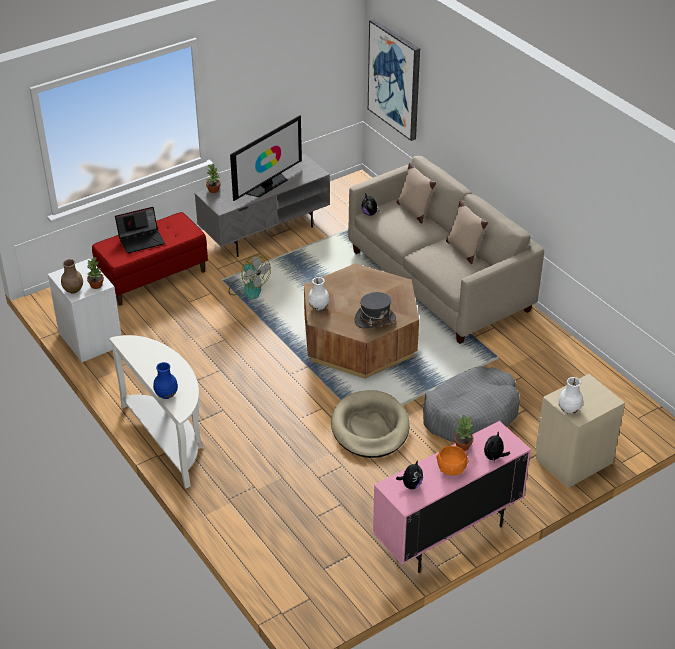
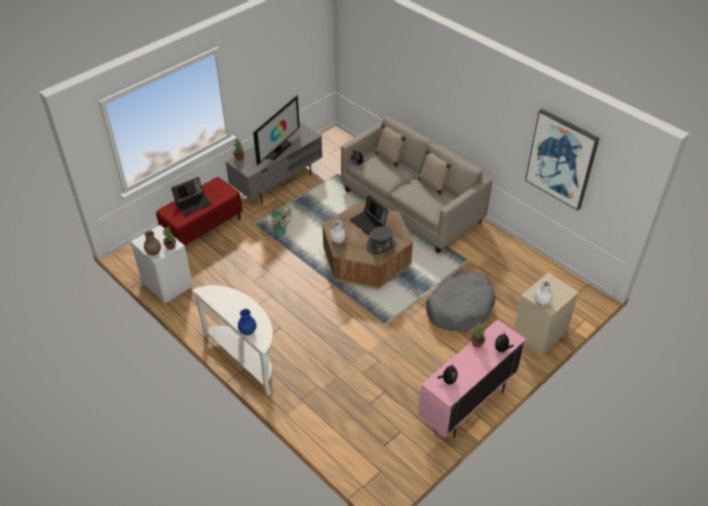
camera: 10 degrees left, 5 degrees up
(366, 289) = (369, 223): none -> laptop
(370, 427) = (391, 327): beige dog bed -> none
(395, 79) = (361, 61): picture -> picture (561, 159)
(451, 469) = (473, 363): orange bowl -> none

